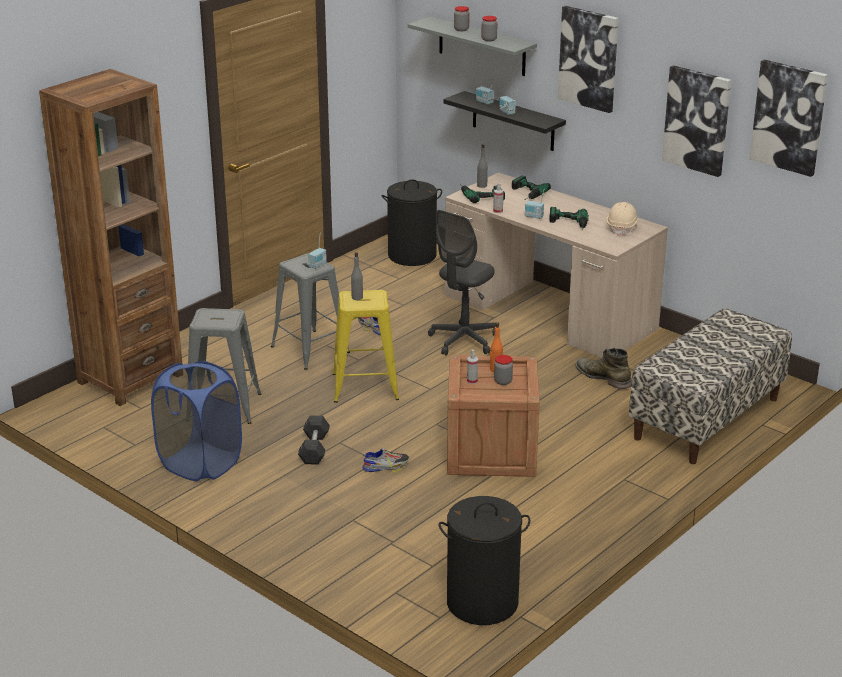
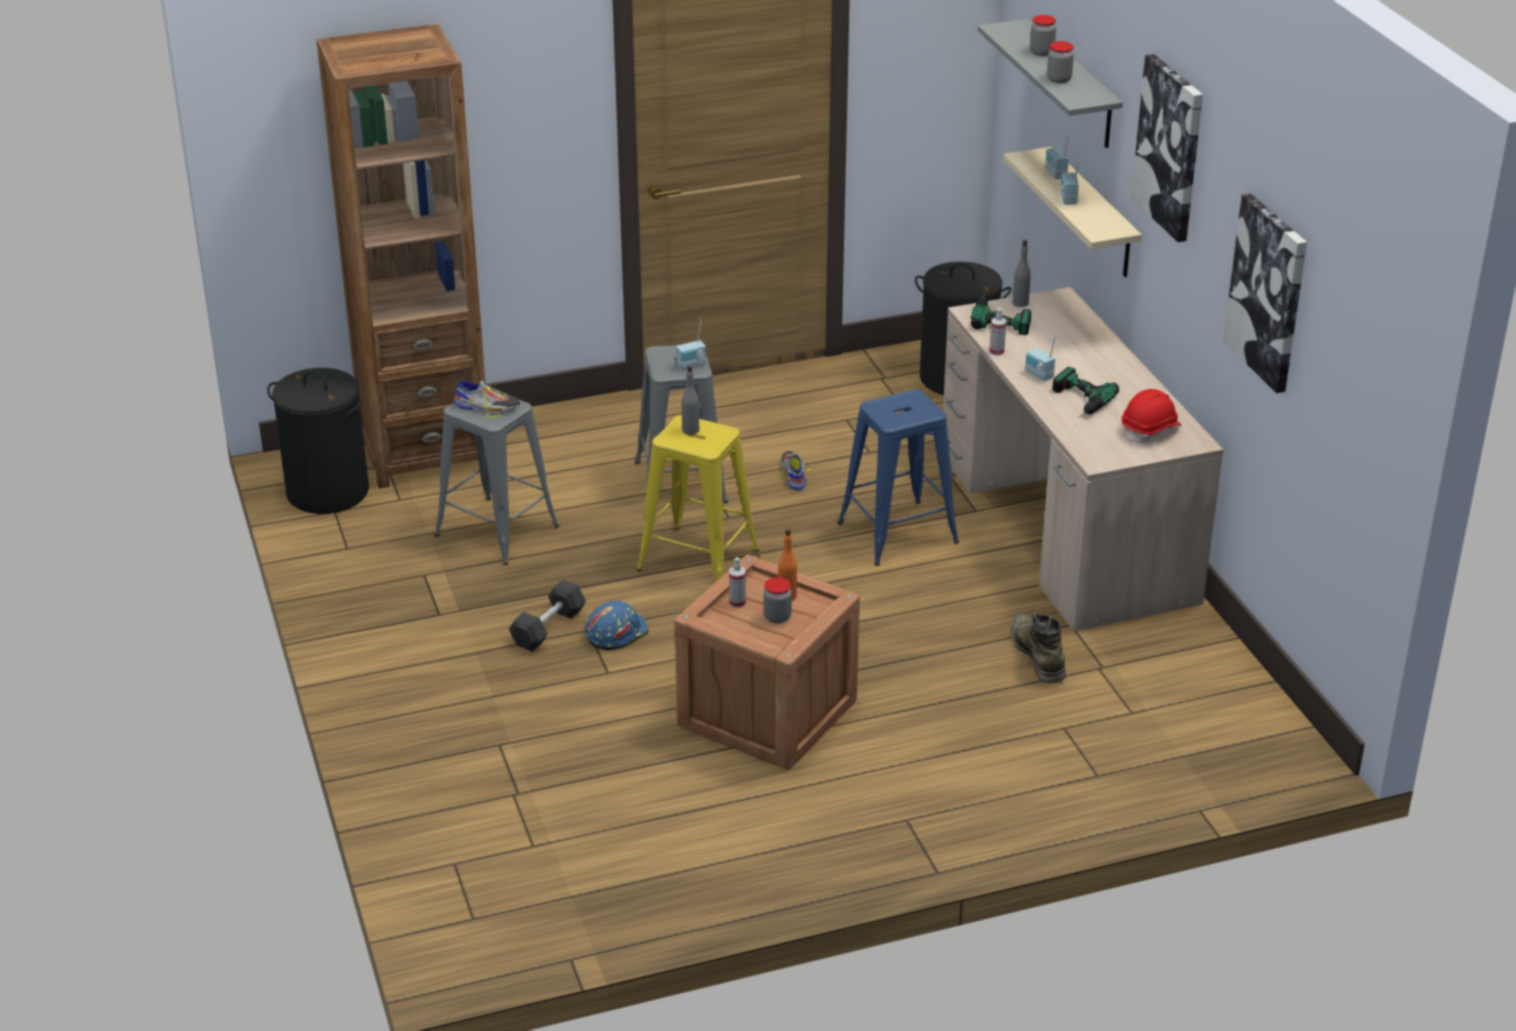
camera: 30 degrees right, 5 degrees up
(200, 463) = (396, 600): blue laundry basket -> none
(358, 438) = (615, 633): none -> blue hard hat
(386, 465) = (613, 684): shoe -> shoe (487, 406)
(463, 340) = (897, 533): grey office chair -> blue stool
(481, 603) = (542, 920): black laundry basket -> black laundry basket (327, 492)
(513, 121) = (1092, 214): black shelf -> beige shelf
(525, 193) = (1069, 333): power drill -> none
(622, 227) = (1150, 430): beige hard hat -> red hard hat
(707, 419) = (1124, 771): bench -> none
(789, 117) = (1361, 329): picture -> none

